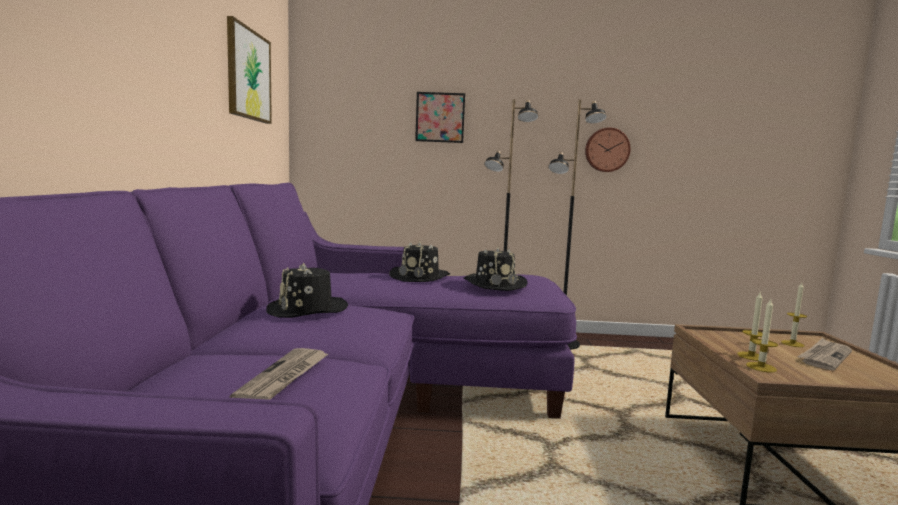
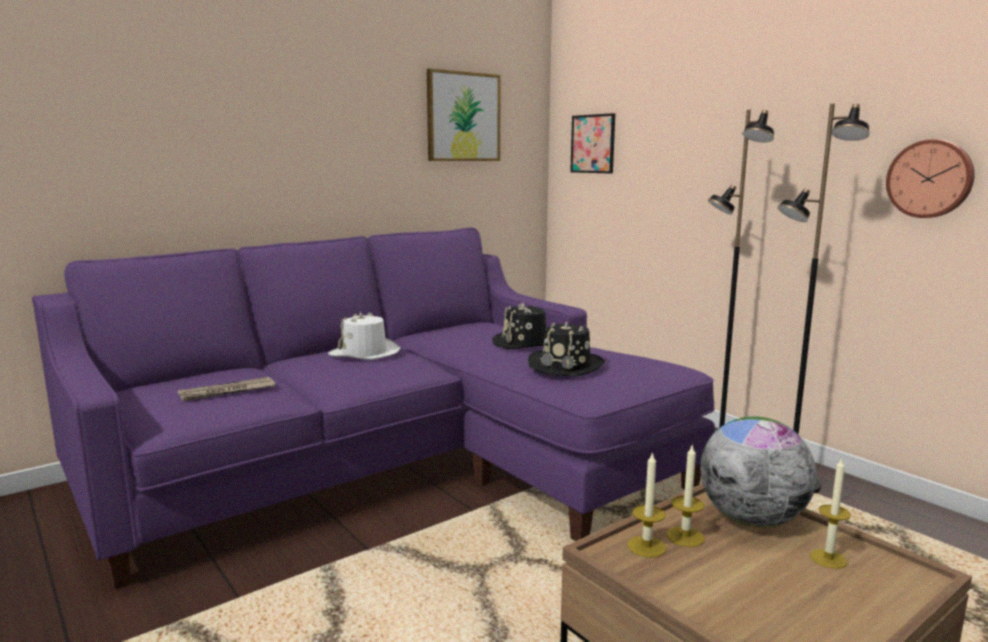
camera: 50 degrees right, 5 degrees up
(307, 309) = (365, 353): black hat -> white hat
(440, 117) = (687, 137): picture -> picture (593, 144)
(737, 339) = (751, 520): none -> globe
(824, 356) = (808, 587): newspaper -> none

